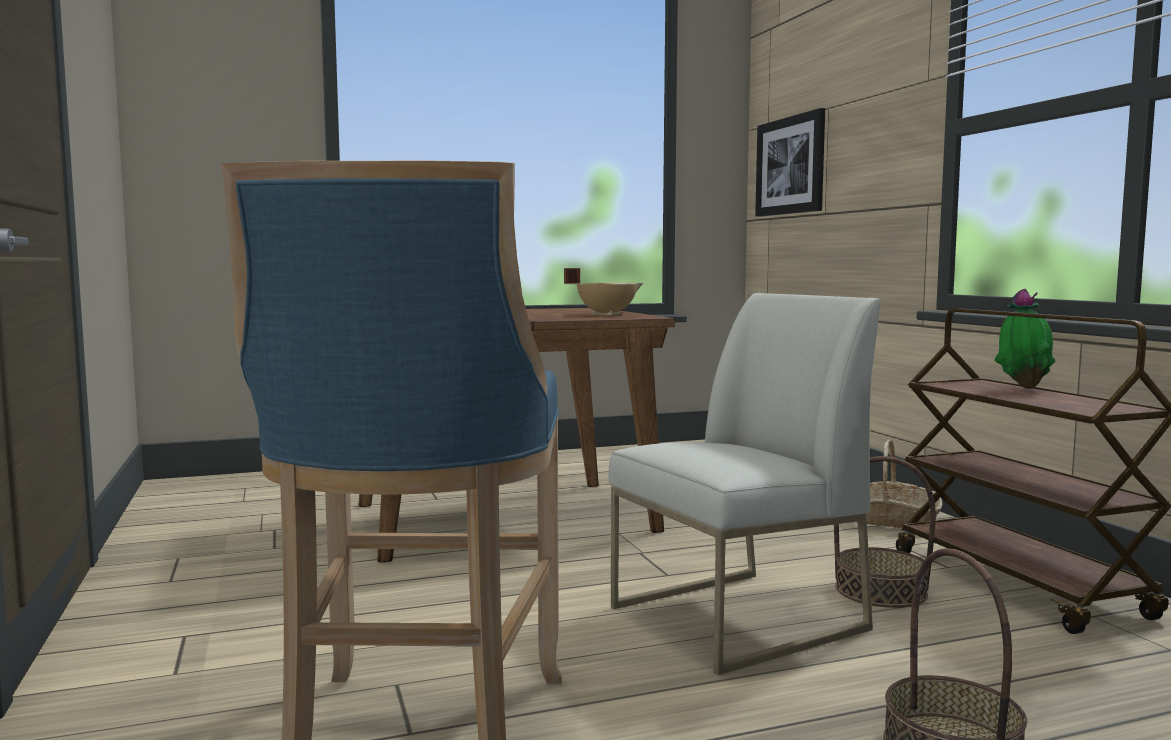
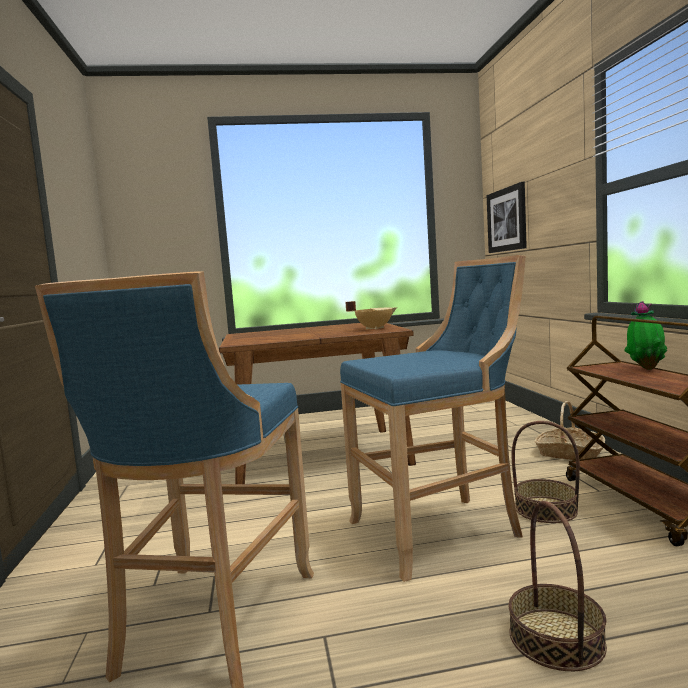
camera: 10 degrees right, 0 degrees up
(737, 619) = (441, 531): white chair -> blue stool

